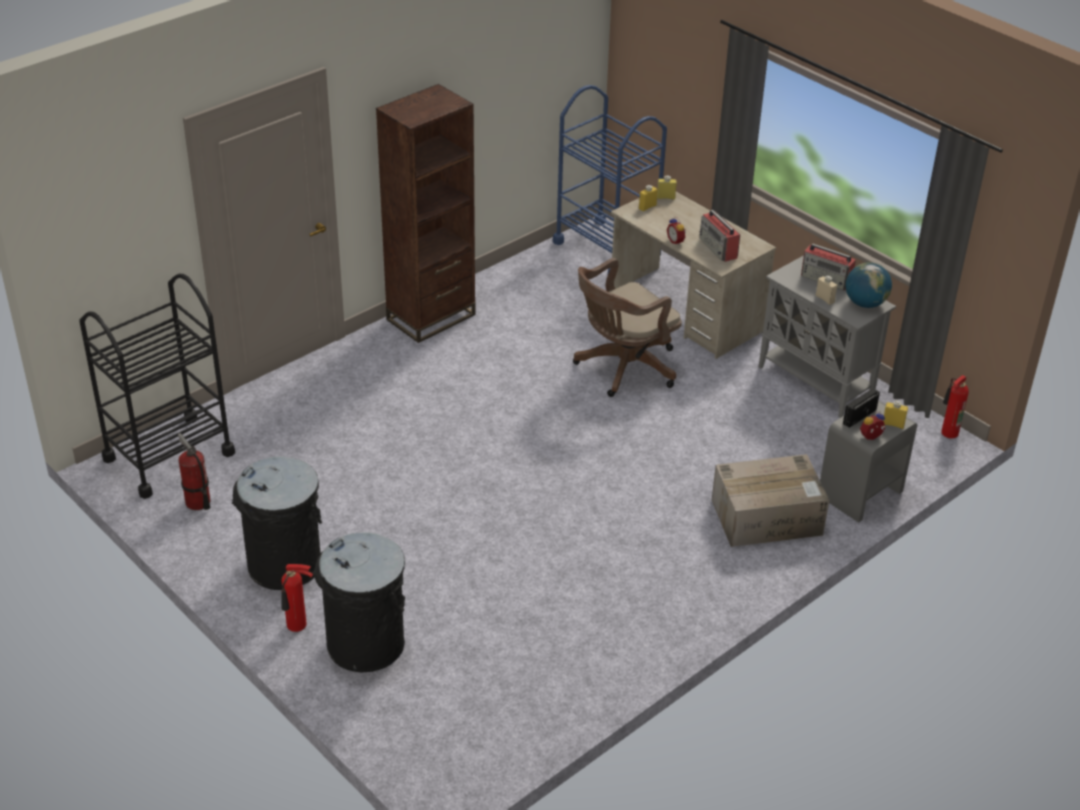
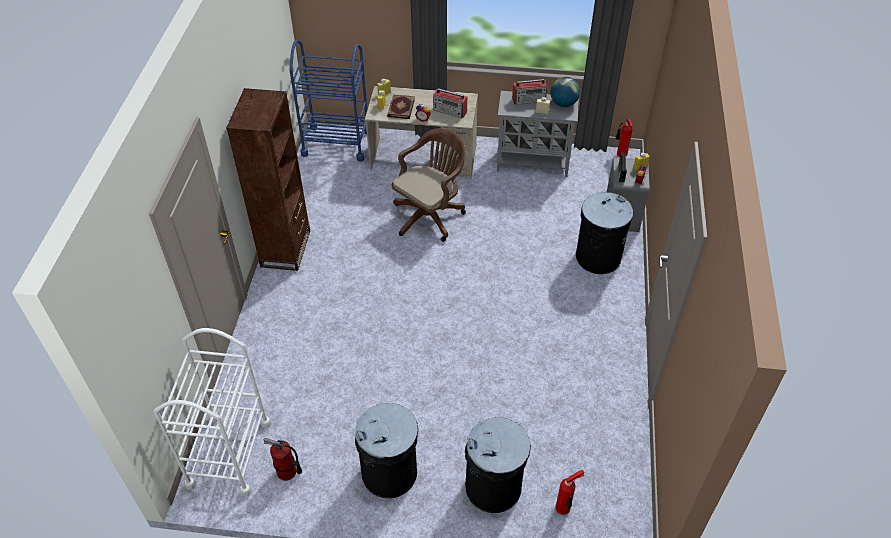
camera: 40 degrees left, 10 degrees up
(169, 456) = (229, 454): black cart -> white cart
(297, 626) = (443, 507): fire extinguisher -> fire extinguisher (564, 508)
(623, 368) = (430, 215): brown office chair -> brown office chair turned 150 degrees counterclockwise
(665, 219) = (400, 108): none -> book
(768, 517) = (597, 257): cardboard box -> black trash can

